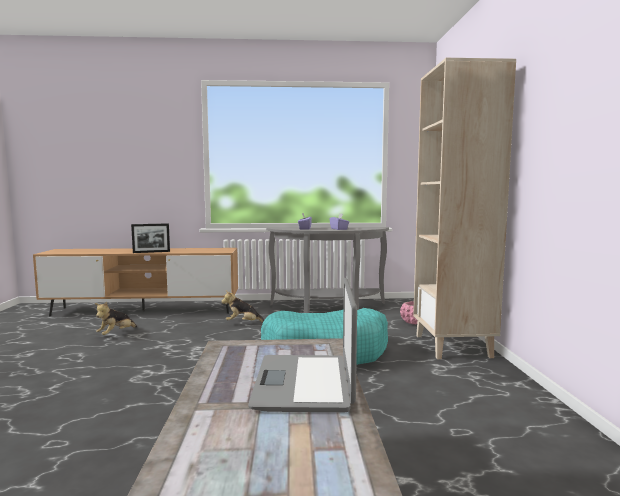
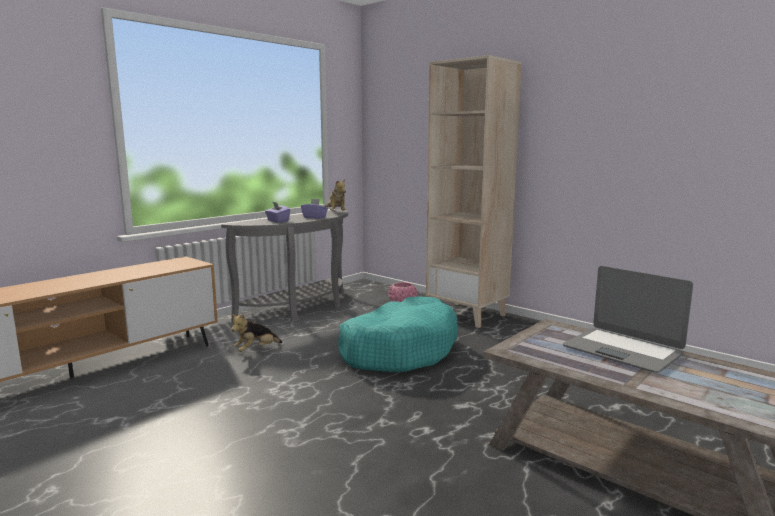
camera: 45 degrees left, 5 degrees up
(116, 334) = (120, 416): plush toy -> plush toy (336, 213)
(151, 252) = (92, 283): picture frame -> none

